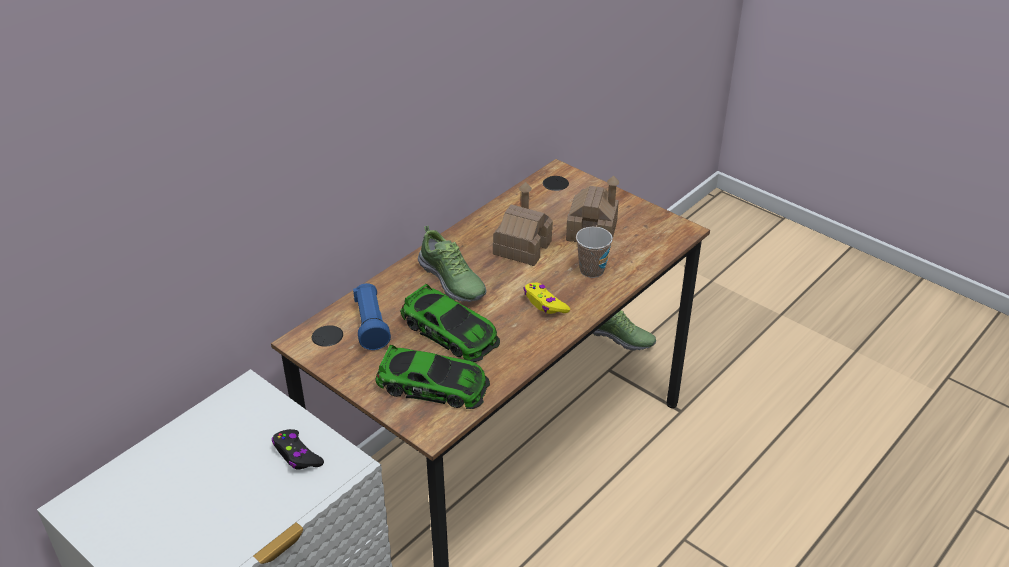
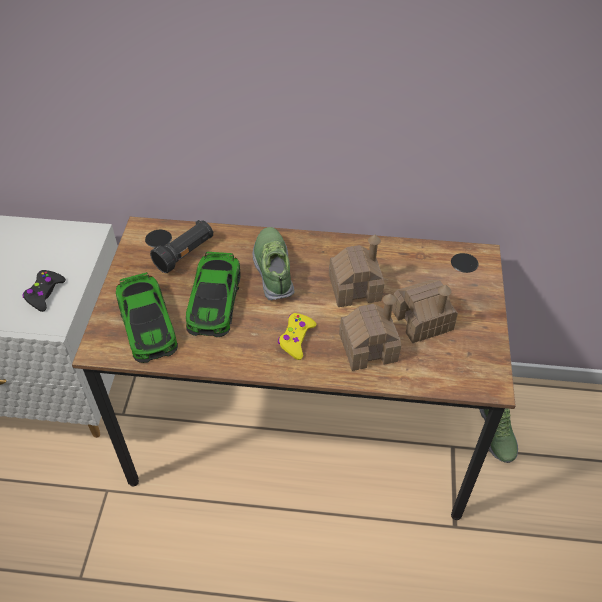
camera: 55 degrees right, 10 degrees up
(371, 326) = (185, 254): blue flashlight -> black flashlight
(452, 281) = (274, 269): shoe -> shoe turned 150 degrees clockwise
(592, 270) = (368, 347): cup -> toy house

